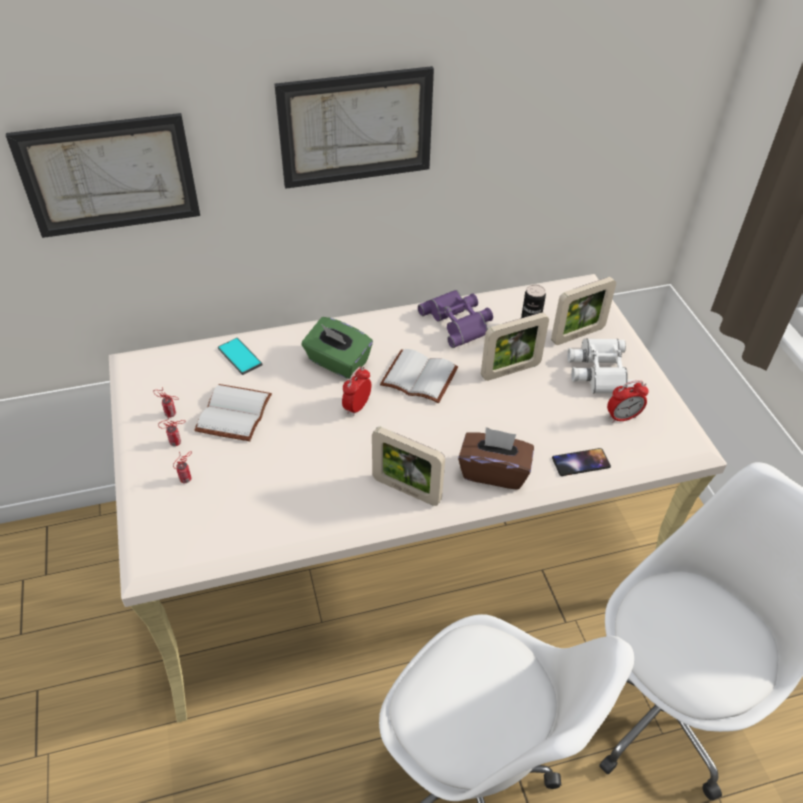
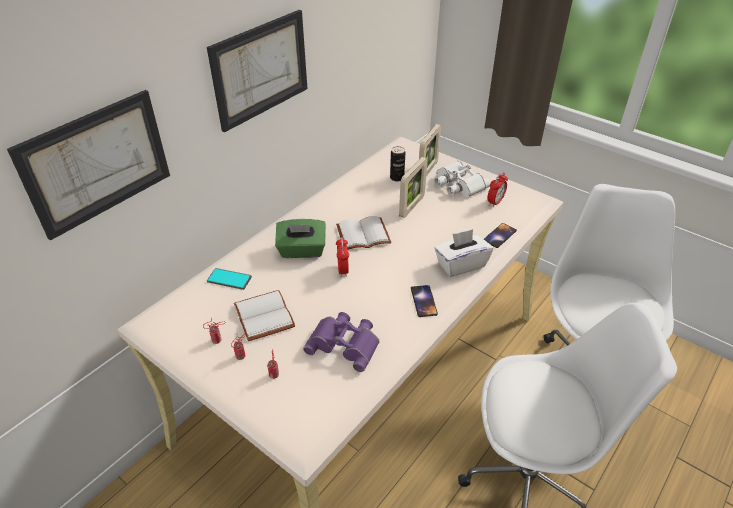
camera: 35 degrees left, 5 degrees down
(406, 490) = (424, 301): picture frame -> phone
(459, 321) = (353, 193): purple binoculars -> purple binoculars (345, 343)
(494, 471) = (460, 264): brown tissue box -> white tissue box

